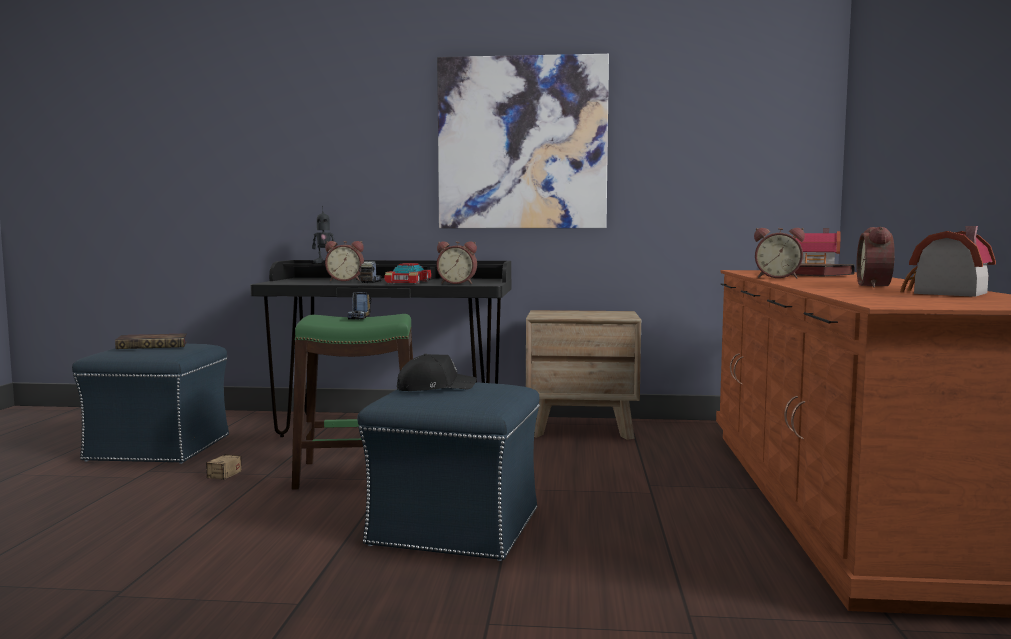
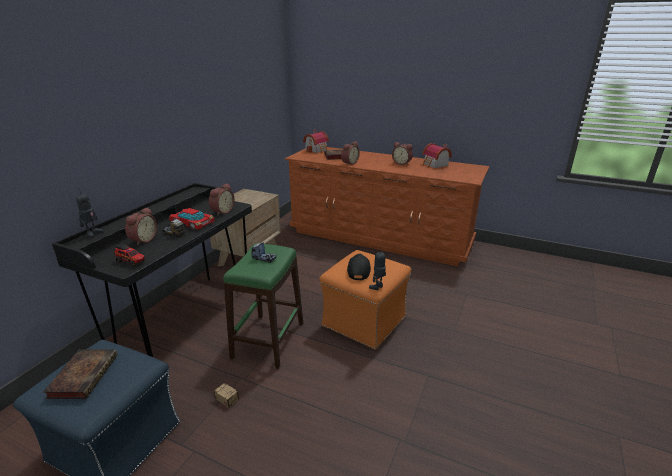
camera: 70 degrees left, 20 degrees up
(288, 282) = (131, 262): none -> toy truck
(382, 400) = (378, 287): none -> toy robot
(453, 527) = (364, 322): blue ottoman -> orange ottoman
(522, 143) = (181, 103): picture -> none

